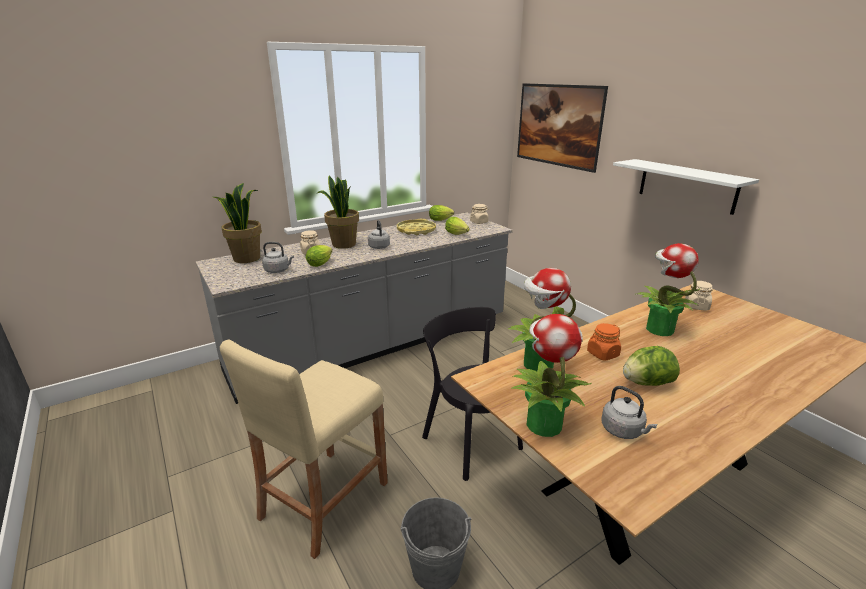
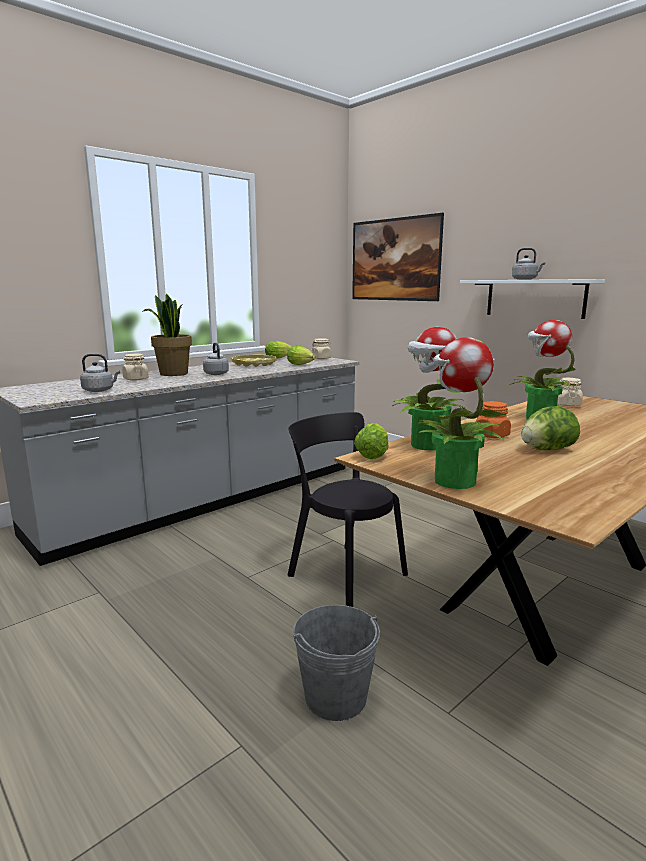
camera: 10 degrees left, 10 degrees down
(246, 258) = (56, 385): potted plant -> none
(321, 263) = (151, 385): lettuce -> lettuce (373, 455)
(324, 499) = (176, 647): beige stool -> none
(623, 431) = (541, 480): grey kettle -> grey kettle (525, 279)

